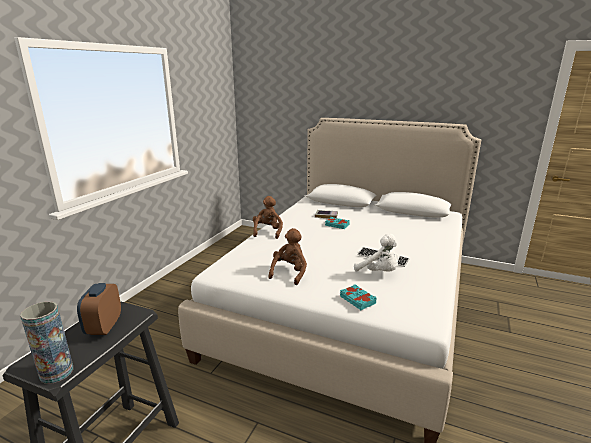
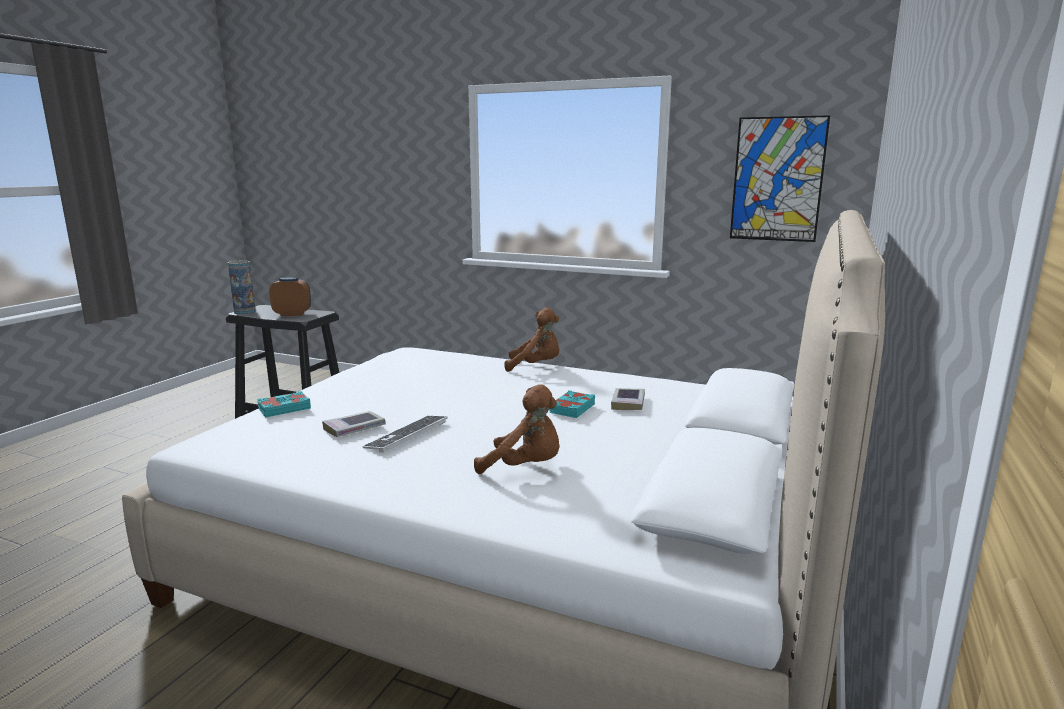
camera: 90 degrees right, 5 degrees down
(212, 108) = (777, 179): none -> picture
(289, 273) = (385, 378): brown plush toy -> brown plush toy (525, 467)
(379, 272) = (354, 428): white plush toy -> book

